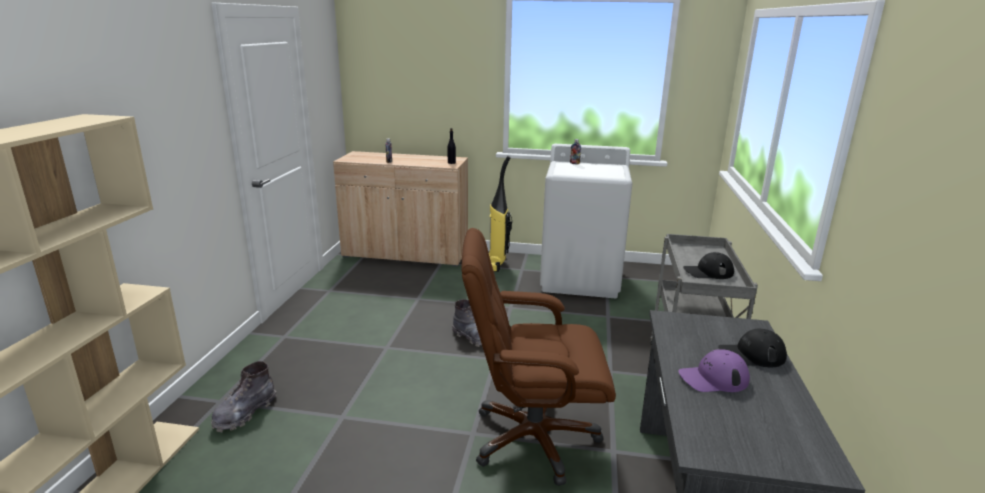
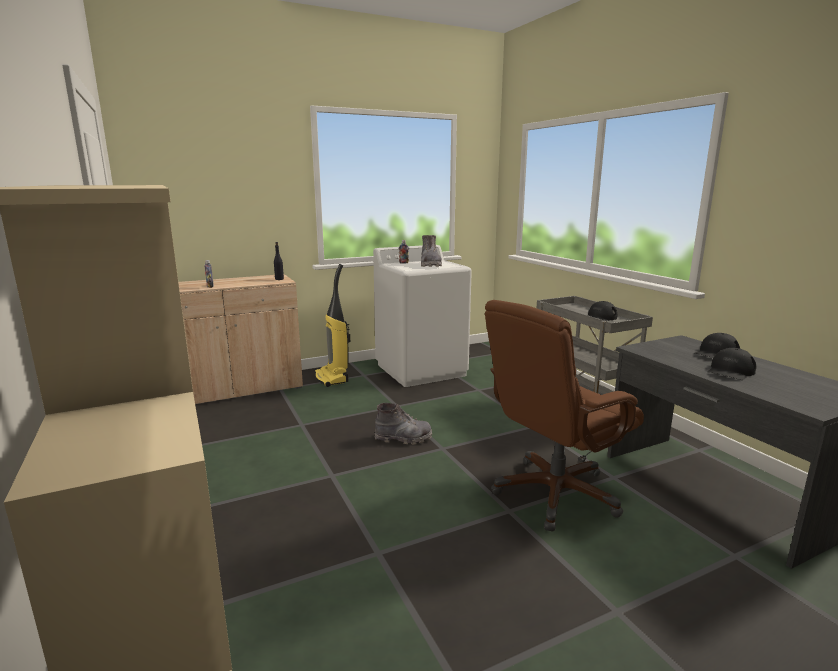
camera: 35 degrees left, 5 degrees down
(245, 413) = (262, 603): grey boot -> grey boot (430, 265)
(713, 378) = (730, 371): purple cap -> black cap

